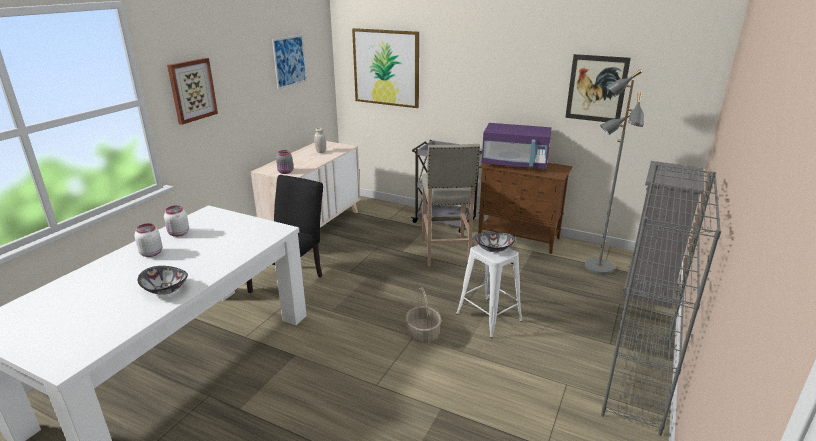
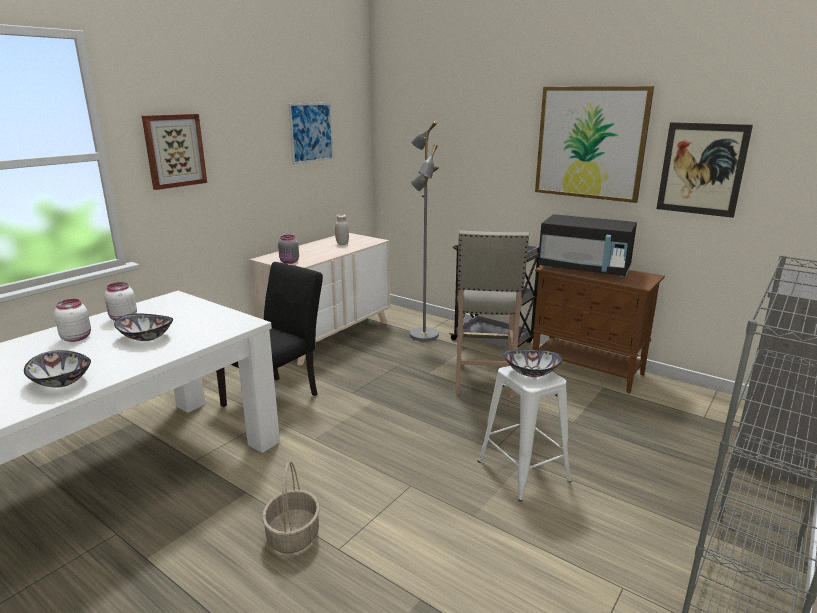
camera: 10 degrees right, 5 degrees down
(208, 248) = (146, 337): none -> bowl
(386, 68) = (430, 146): picture -> picture (590, 143)
(423, 334) = (425, 484): basket -> basket (293, 536)
(515, 164) = (584, 269): purple microwave -> black microwave
(598, 267) = (695, 418): grey floor lamp -> grey floor lamp (423, 335)

